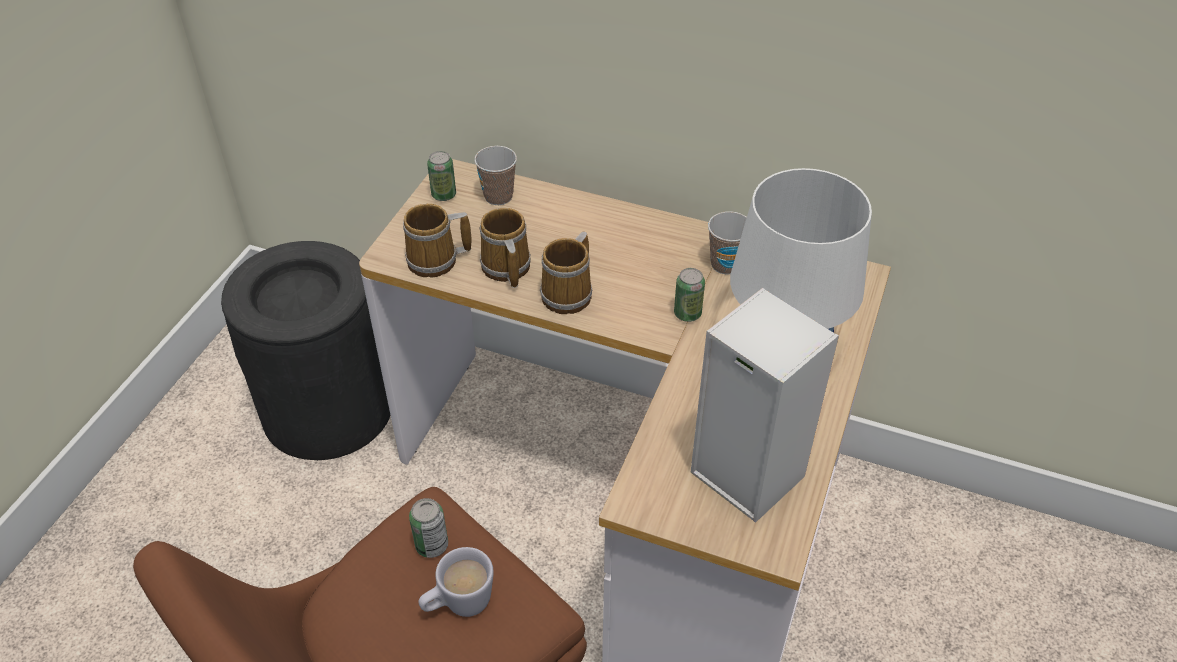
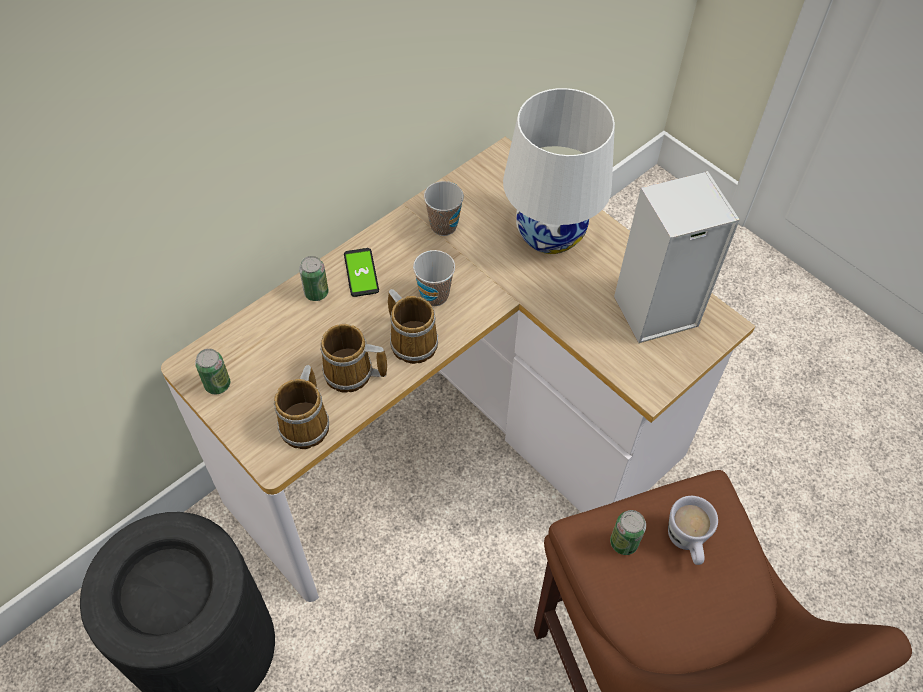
camera: 65 degrees left, 10 degrees up
(498, 196) = (251, 343): cup -> cup (434, 295)
(623, 231) = (361, 273): none -> phone
(687, 314) = (482, 274): can -> can (316, 293)

